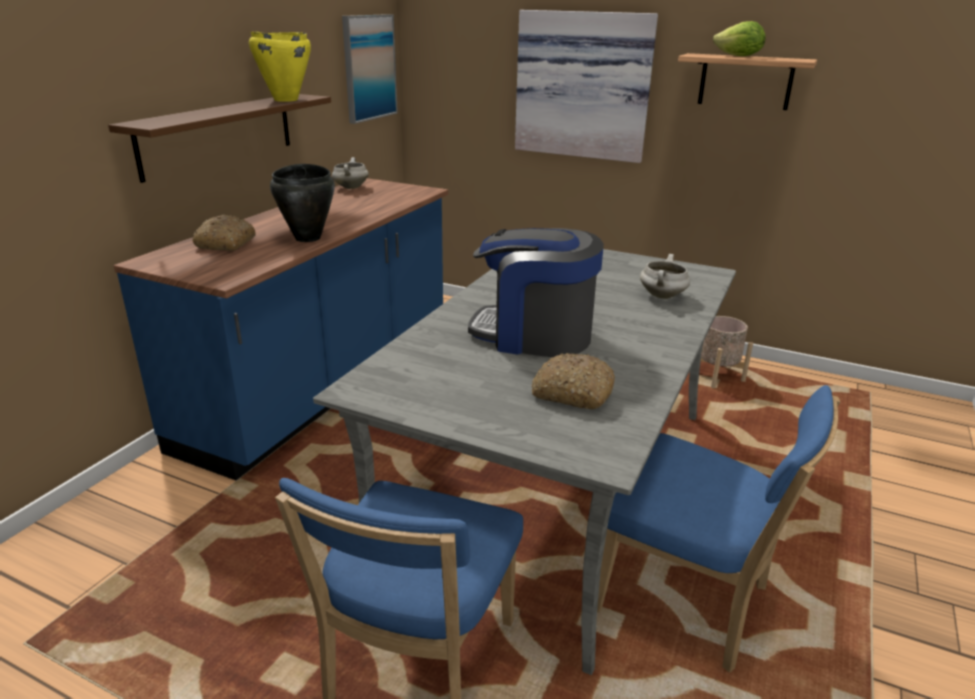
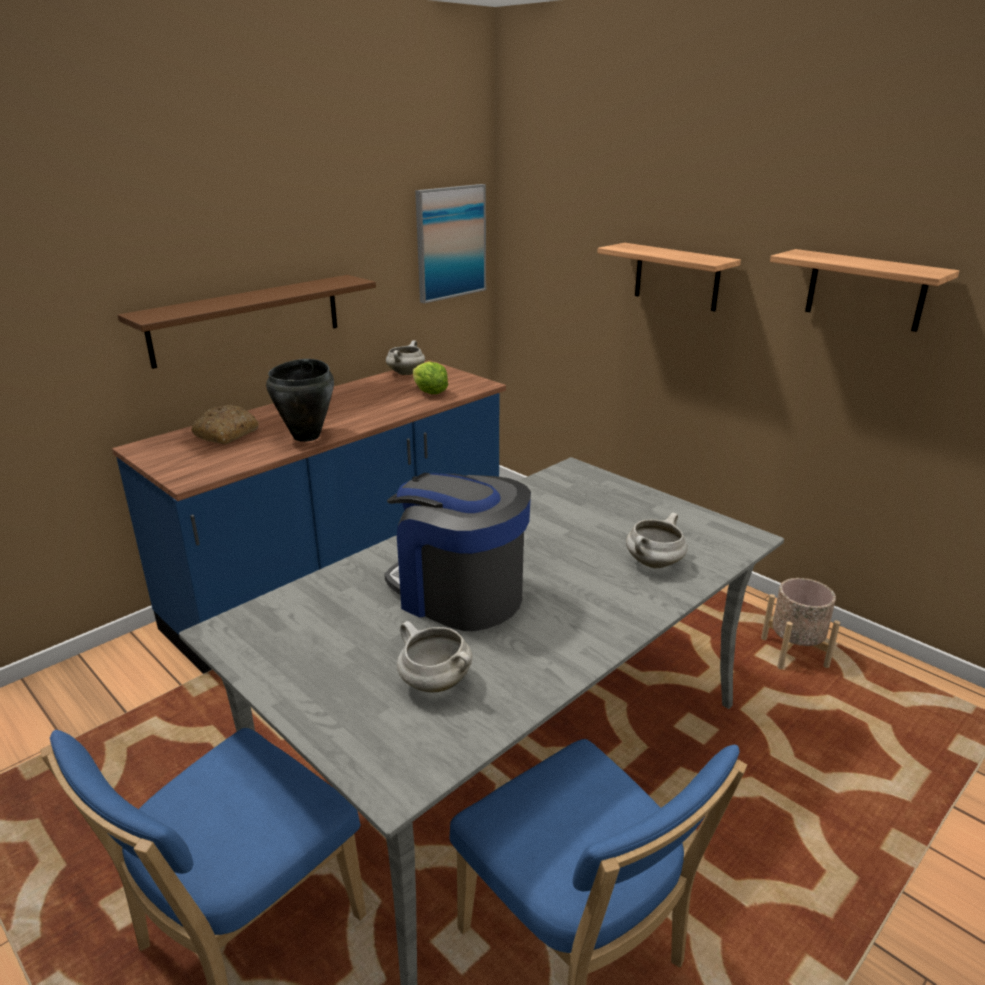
camera: 20 degrees right, 0 degrees up
(285, 100) = (322, 285): yellow cooking pot -> none
(572, 393) = (434, 683): bread -> white cooking pot
(583, 85) = (676, 277): picture -> shelf
(738, 56) = (851, 260): lettuce -> lettuce (429, 393)

